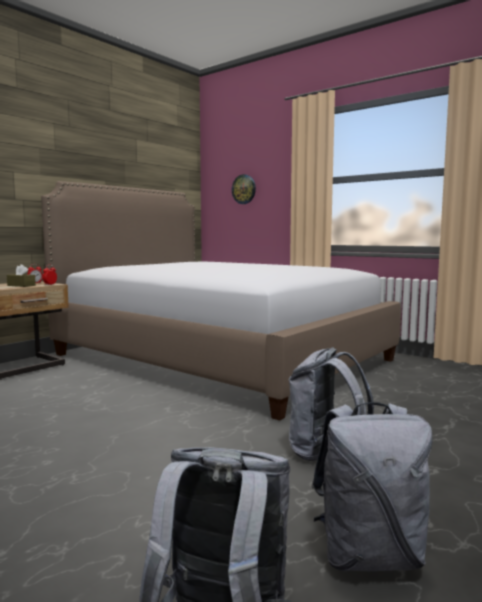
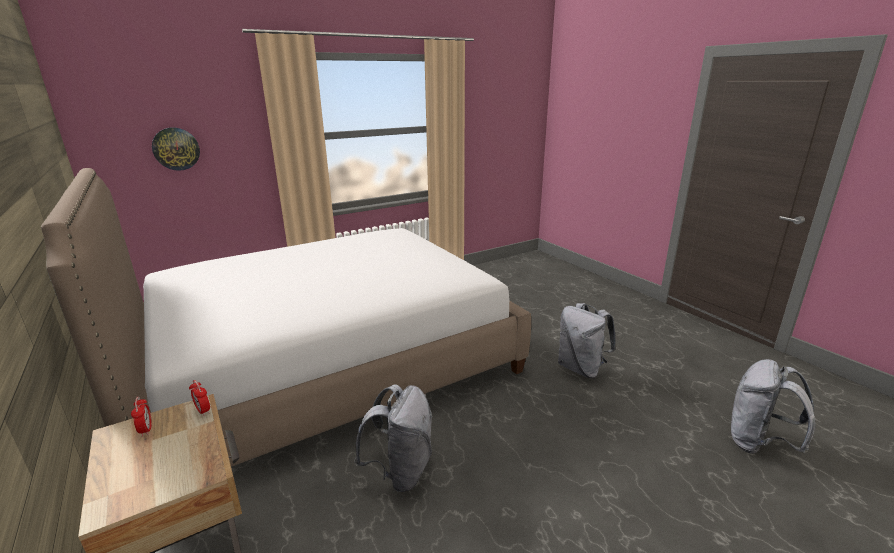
camera: 70 degrees left, 15 degrees up
(21, 285) = (176, 445): brown tissue box -> none
(369, 555) = (691, 387): grey backpack -> grey backpack (401, 471)

